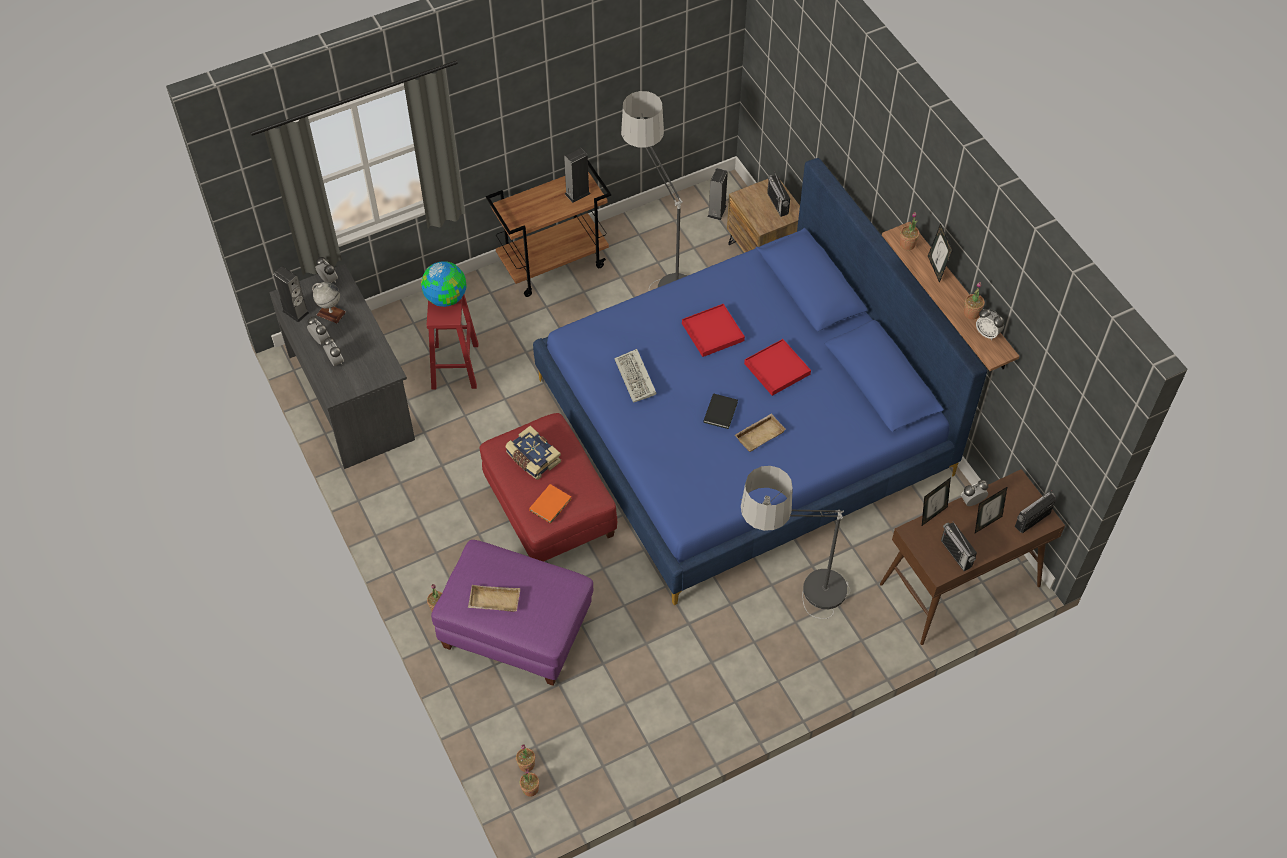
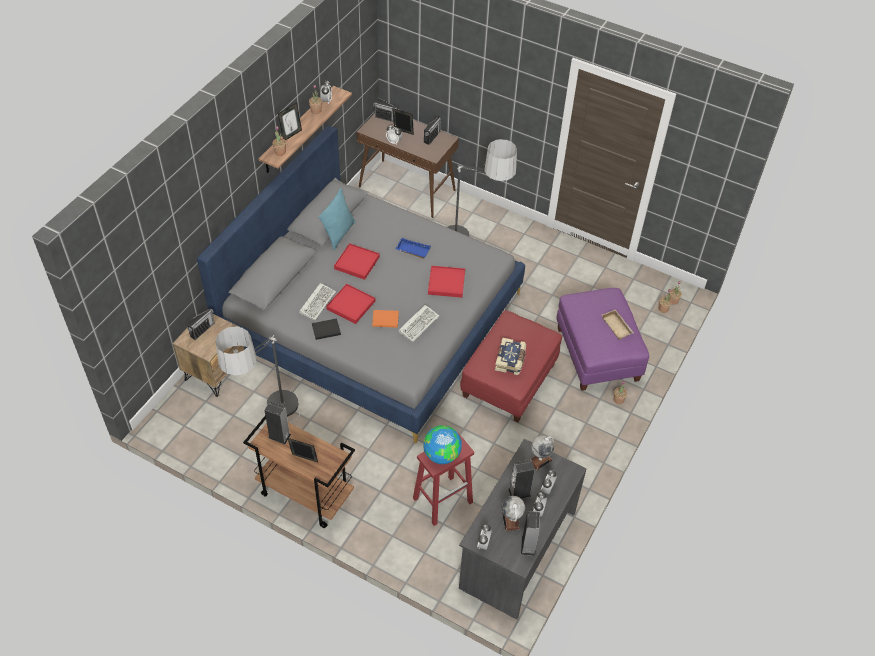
camera: 125 degrees left, 5 degrees down
(370, 374) = (540, 460): none -> globe
(551, 504) = (533, 334): orange book -> orange book (384, 319)
(681, 441) = (446, 283): none -> red tray
(717, 211) = (187, 419): speaker -> speaker (519, 492)
(721, 411) = (410, 274): black book -> black book (325, 329)
(740, 306) = (317, 302): none -> keyboard
(743, 426) = (372, 318): blue bed -> grey bed
(759, 434) = (412, 251): beige tray -> blue tray
(841, 376) = (339, 234): none -> turquoise pillow
(932, 514) = (415, 153): picture frame -> picture frame (304, 460)

